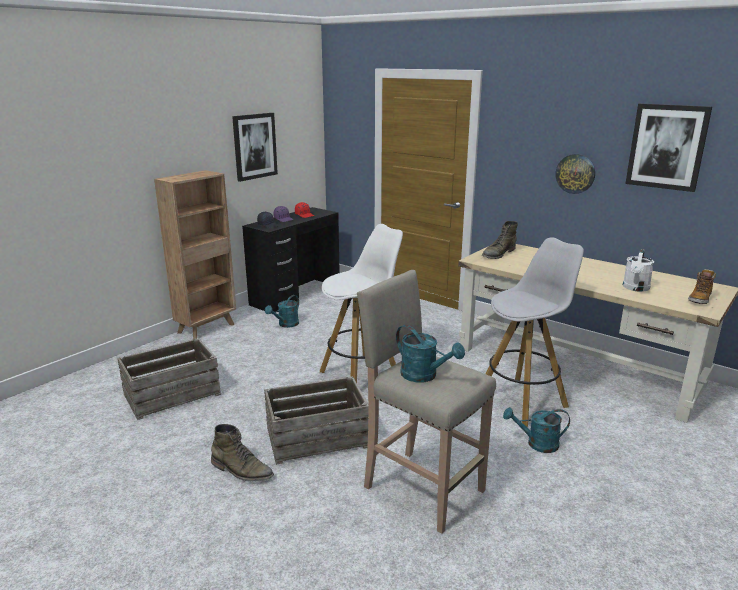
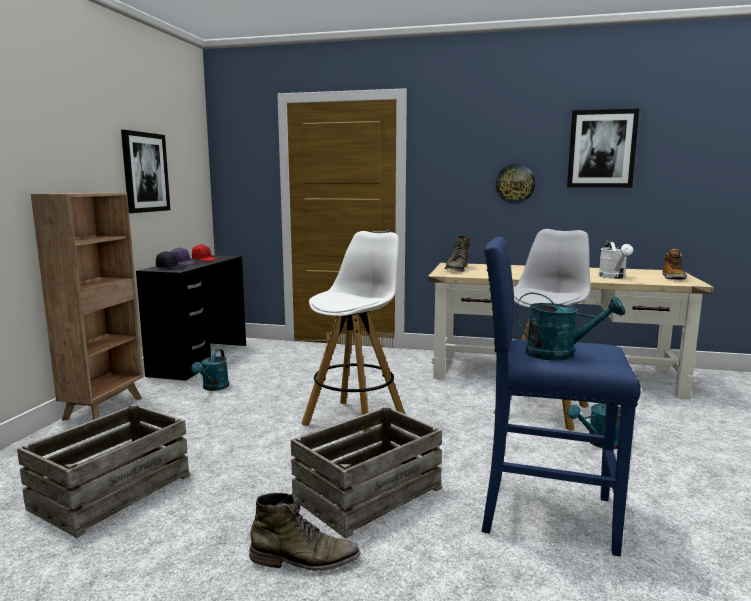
camera: 25 degrees left, 10 degrees down
(421, 487) = (543, 514): beige stool -> blue stool

